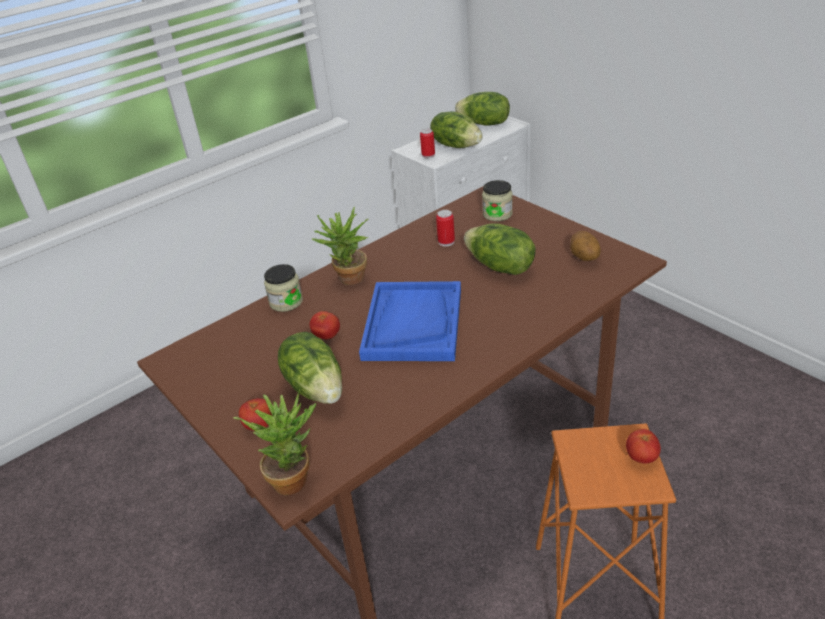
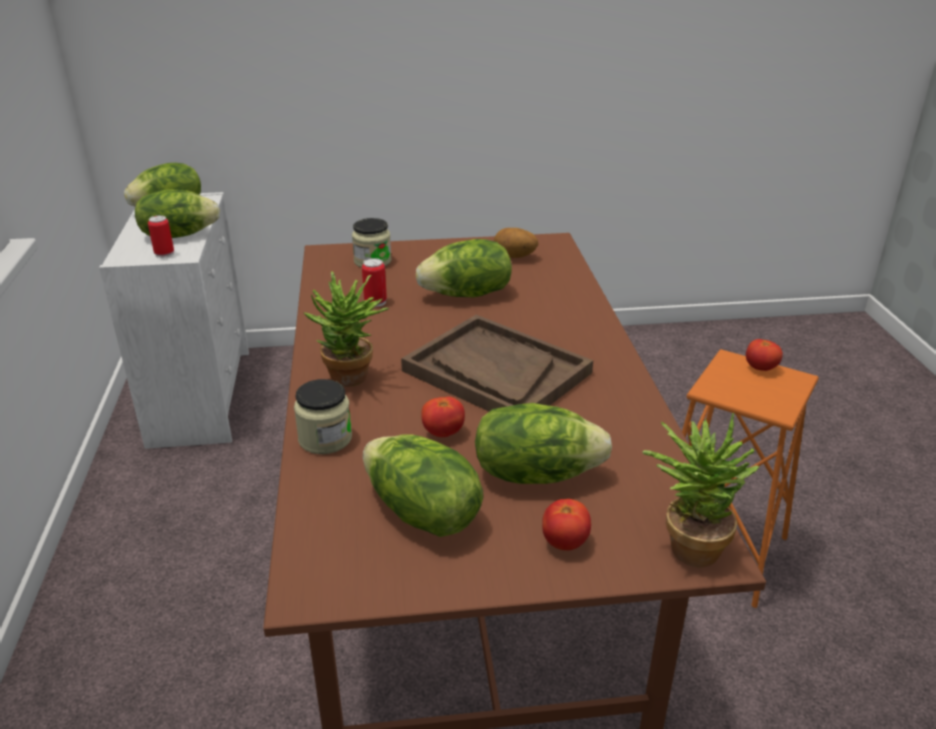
camera: 60 degrees left, 5 degrees down
(247, 364) = (421, 514): none -> lettuce
(413, 323) = (496, 372): blue tray -> brown tray

